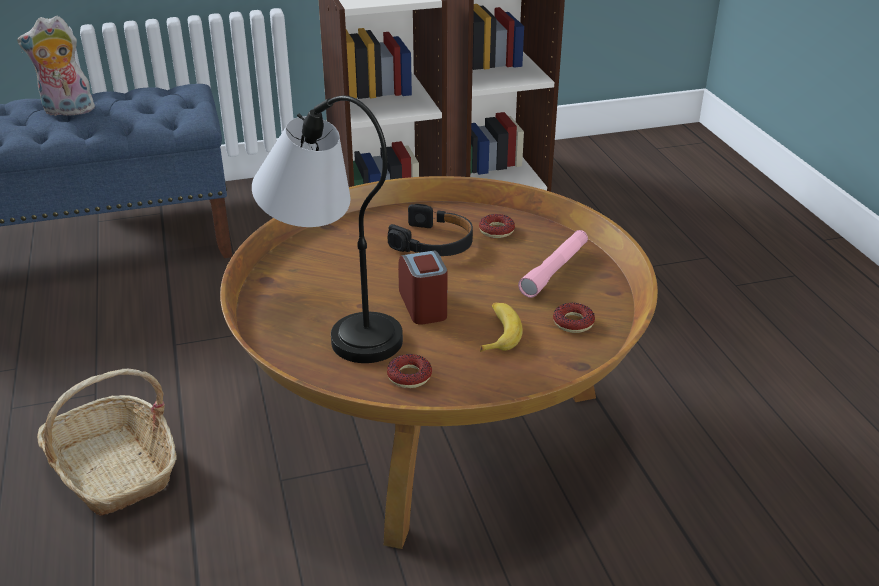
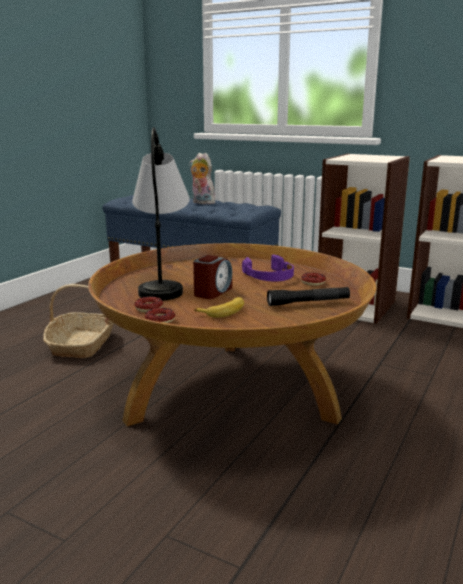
camera: 45 degrees right, 15 degrees down
(434, 243) = (269, 277): black headphones -> purple headphones
(554, 270) = (308, 302): pink flashlight -> black flashlight
(573, 322) = (271, 322): donut -> donut (160, 320)

